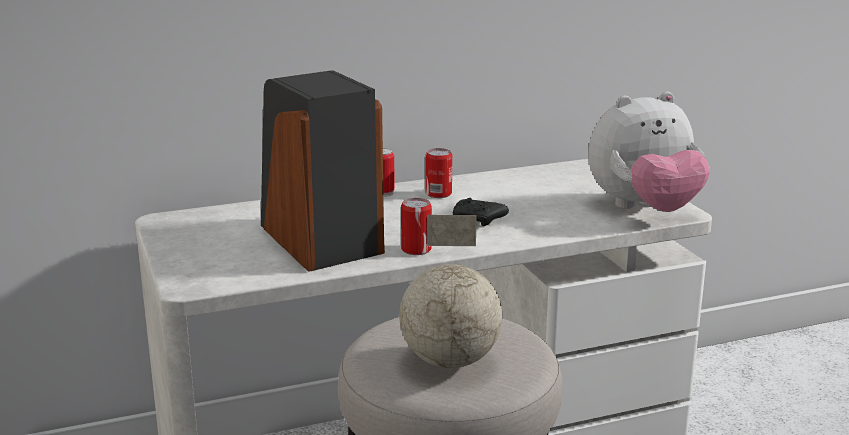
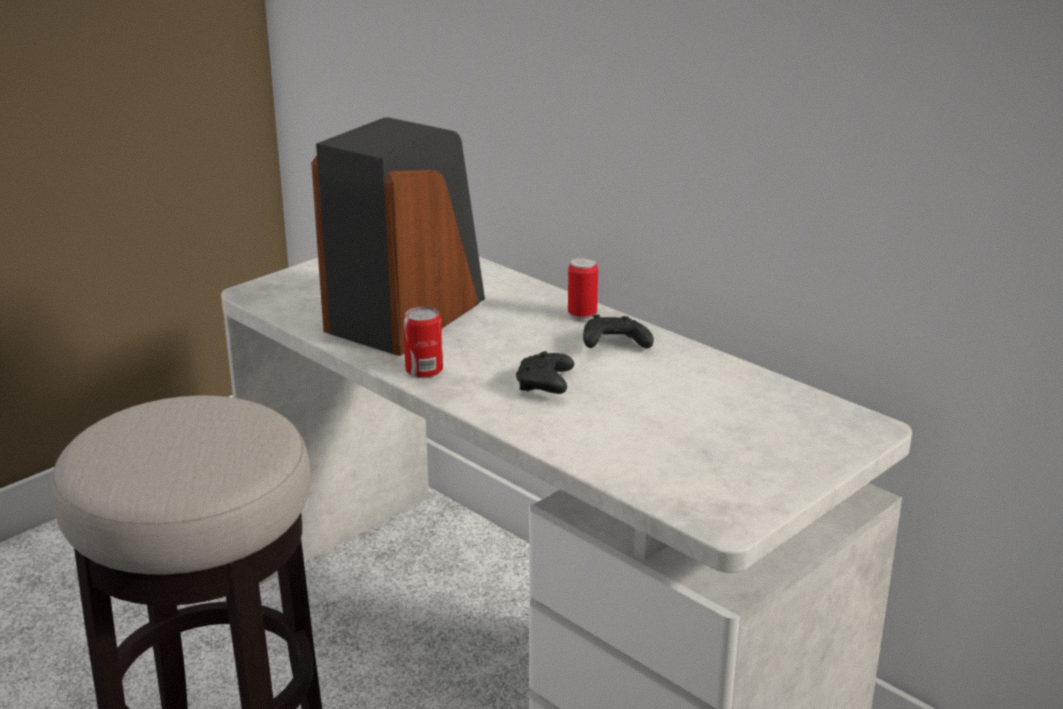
camera: 65 degrees right, 5 degrees up
(438, 194) = (613, 345): can -> black game controller
(449, 361) = (146, 445): globe -> none
(644, 209) = (704, 490): plush toy -> none

